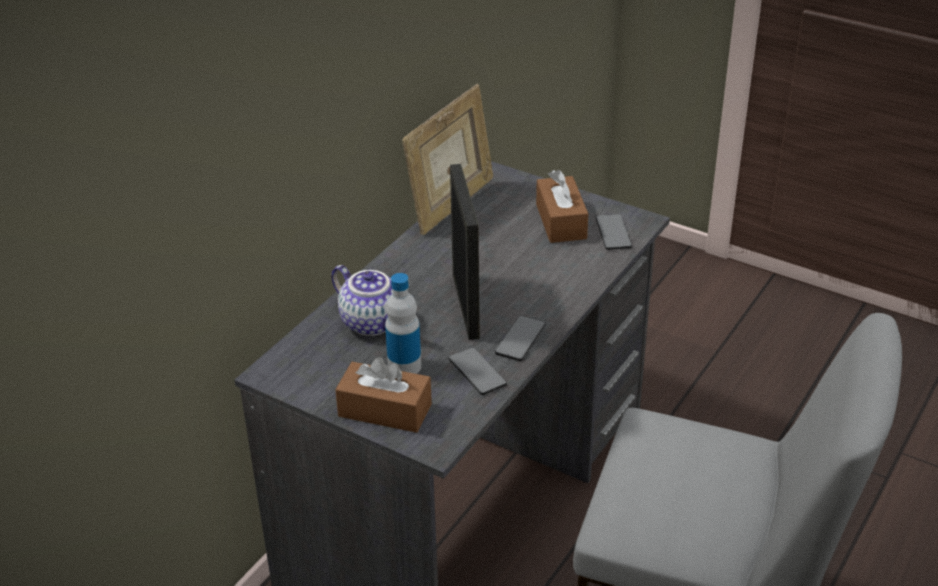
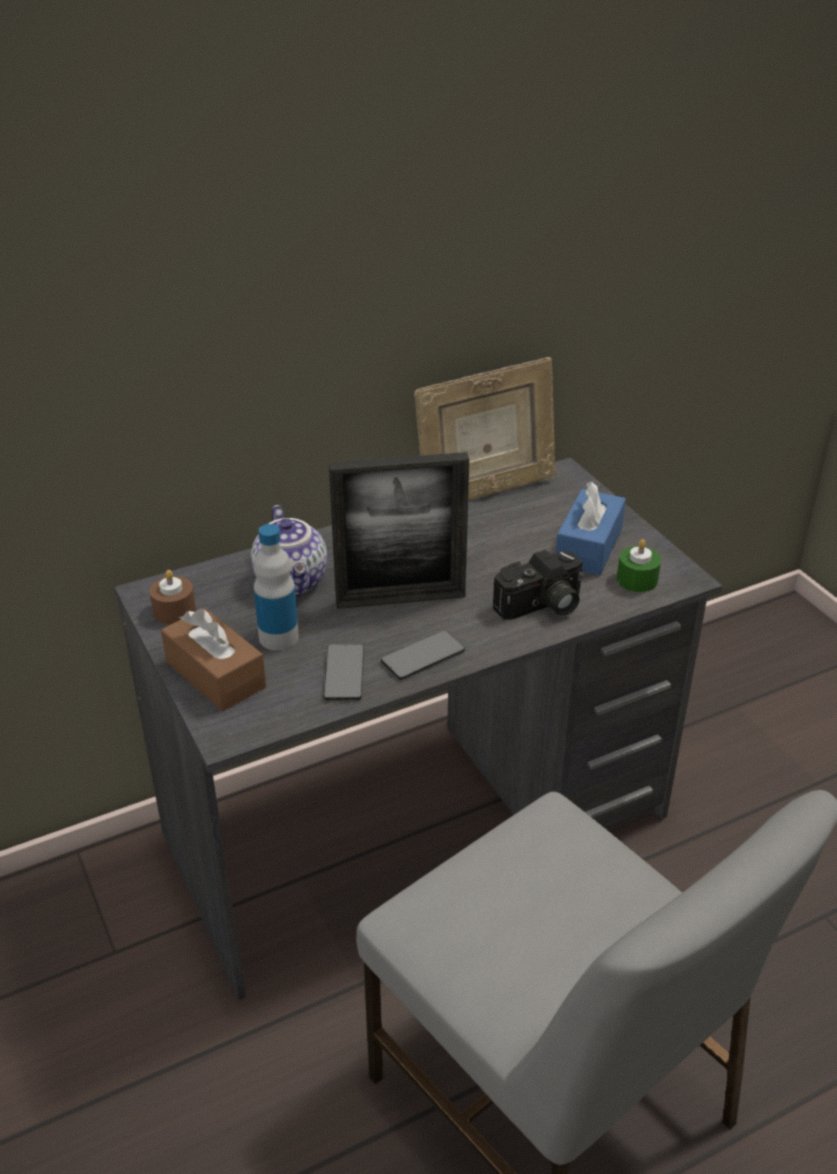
camera: 30 degrees right, 0 degrees up
(304, 378) = (174, 611): none -> brown candle
(465, 306) = (400, 599): picture frame -> picture frame turned 60 degrees clockwise
(561, 221) = (588, 547): brown tissue box -> blue tissue box
(568, 274) = (542, 606): none -> camera
(613, 233) = (637, 579): phone -> green candle

